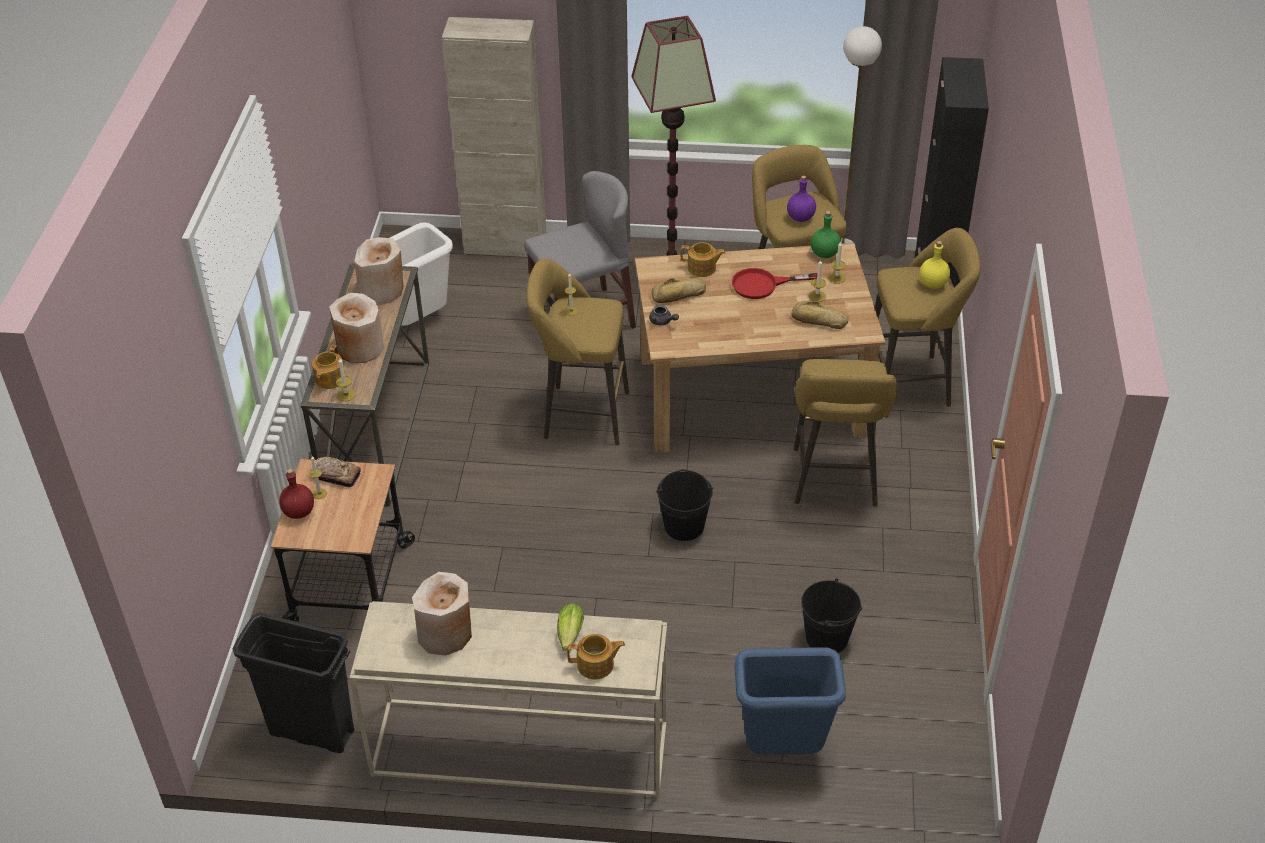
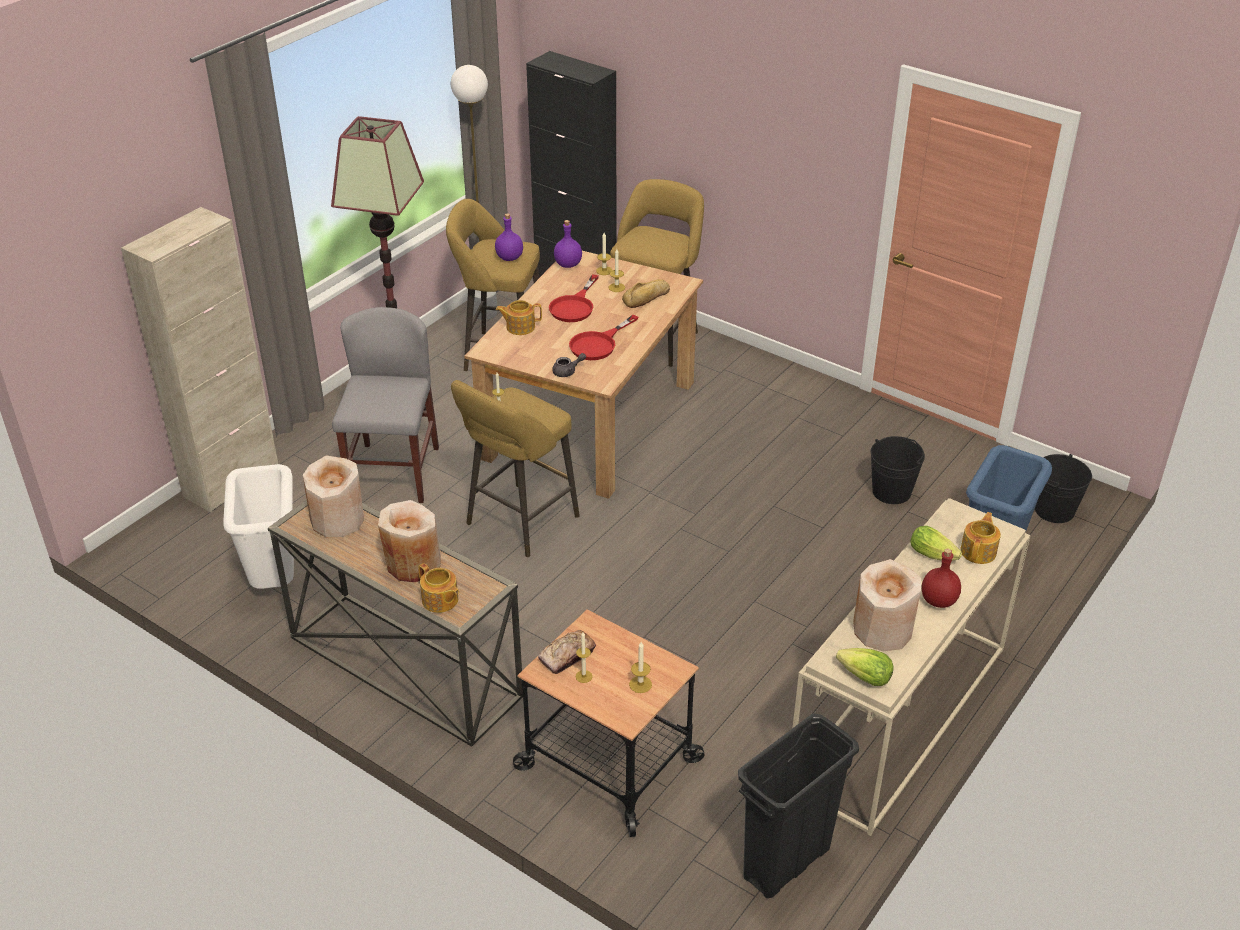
camera: 60 degrees left, 5 degrees down
(299, 511) = (597, 700): red bottle -> red bottle (938, 600)
(346, 395) = (476, 596): candle -> candle (640, 684)
(378, 642) = (865, 678): none -> lettuce
(679, 295) = (542, 351): bread -> none
(684, 526) = (710, 517): black bucket -> black bucket (1054, 510)
(702, 268) = (520, 327): teapot -> teapot turned 135 degrees counterclockwise
(719, 322) = (598, 344): none -> red frying pan
(824, 253) = (567, 264): green bottle -> purple bottle
(835, 481) = (728, 419): yellow stool -> none
(933, 284) = (657, 234): yellow bottle -> none

